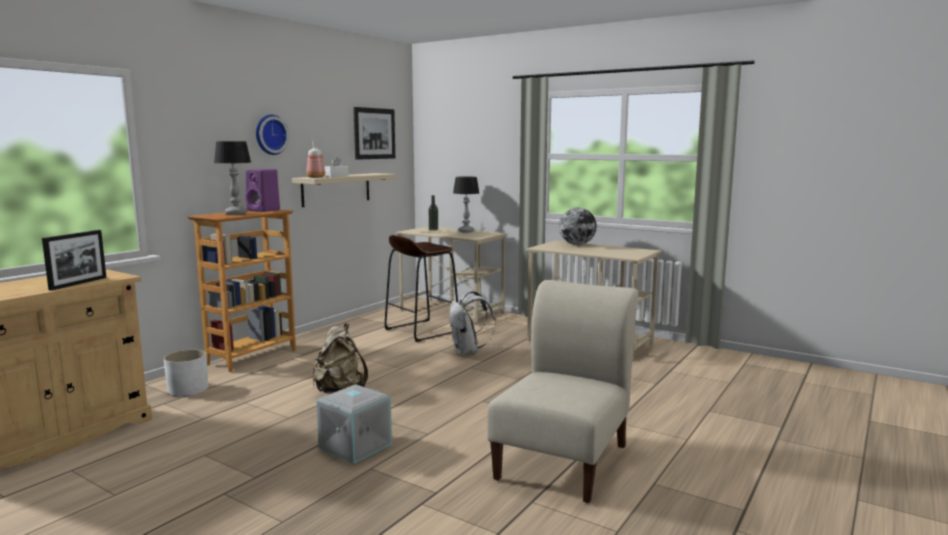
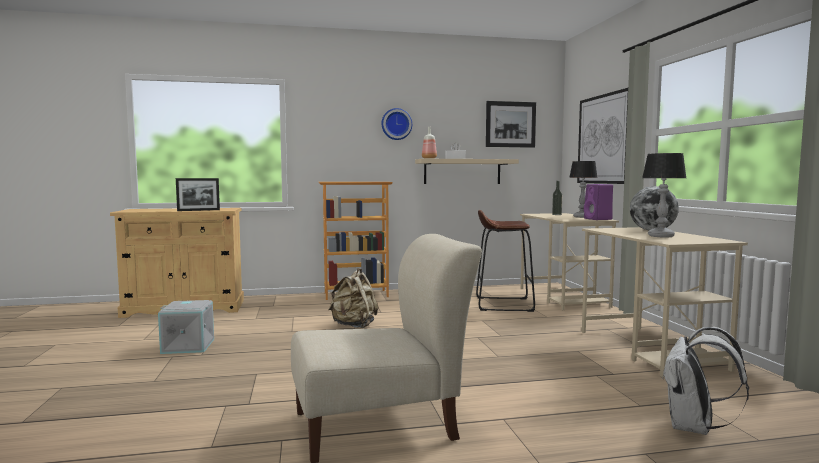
camera: 45 degrees right, 5 degrees down
(188, 389) = (286, 302): white planter -> none
(236, 213) = (349, 181): table lamp -> table lamp (661, 236)
(264, 210) = (376, 181): purple speaker -> purple speaker (598, 219)
(355, 446) = (281, 358): grey storage box -> grey storage box (189, 346)
(468, 351) = (505, 326): white backpack -> white backpack (694, 428)
(480, 155) = (604, 139): none -> picture

